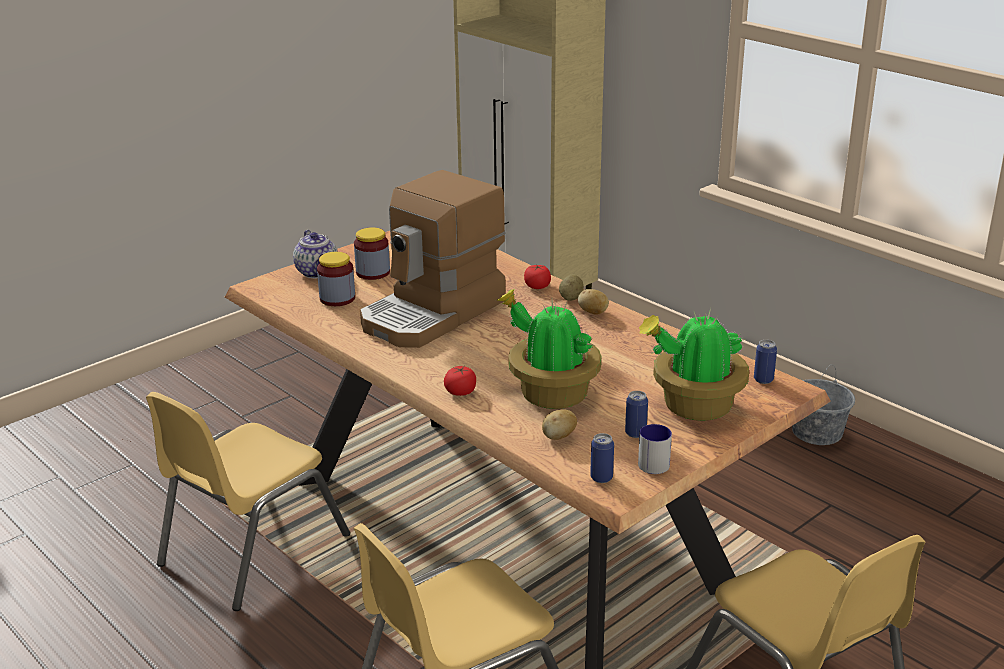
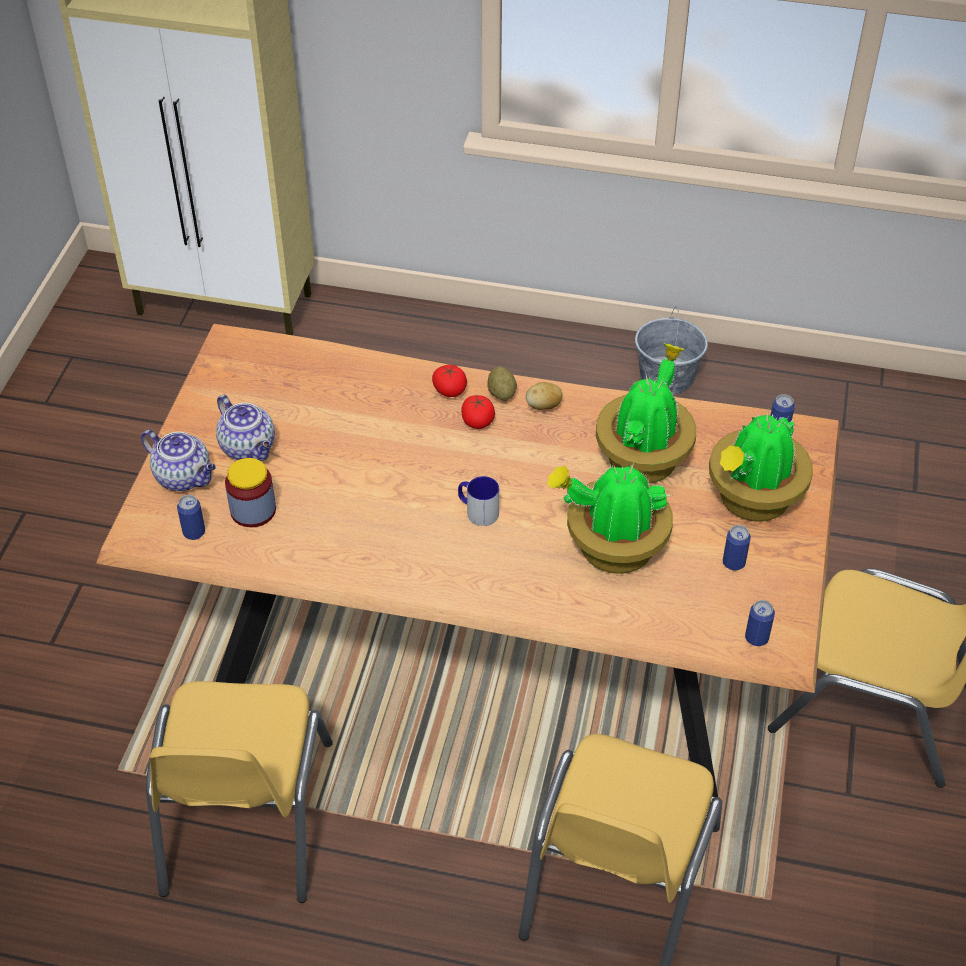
camera: 35 degrees left, 20 degrees up
(290, 296) = (194, 532): none -> can
(373, 272) = (249, 448): jar -> teapot
(433, 314) = (384, 485): coffee machine -> none
(460, 391) = (524, 589): tomato -> tomato (478, 421)
(558, 437) = (673, 605): potato -> none
(635, 359) = (644, 458): none -> potted plant
(650, 461) = (778, 594): mug -> mug (477, 511)

